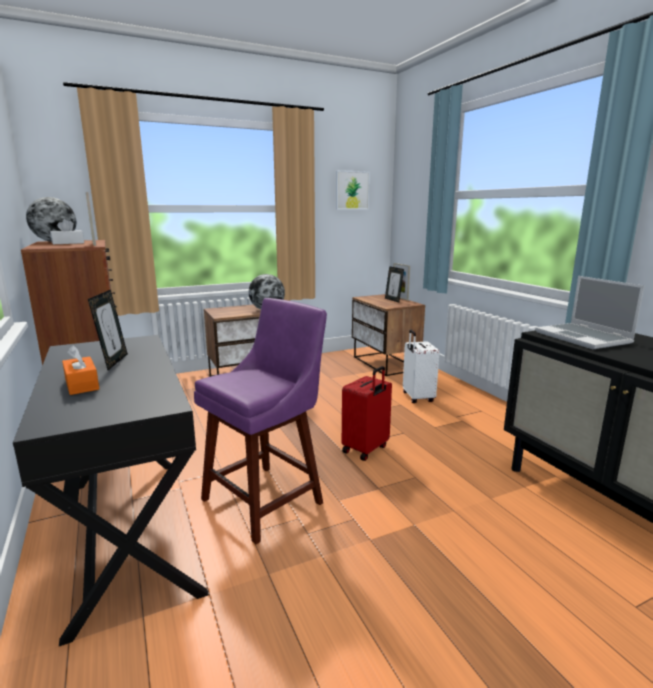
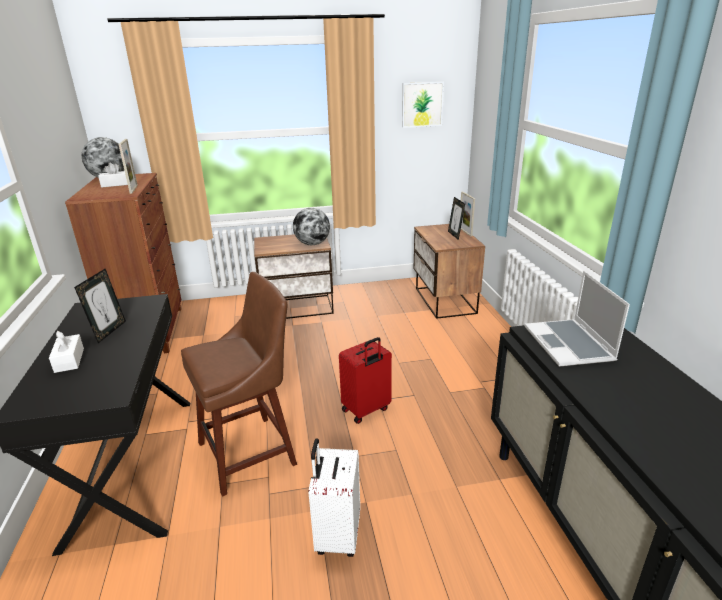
camera: 15 degrees right, 10 degrees up
(82, 384) = (69, 360): orange tissue box -> white tissue box
(267, 498) = (252, 451): purple chair -> brown chair
(417, 398) = (453, 351): white suitcase -> white suitcase (337, 535)

